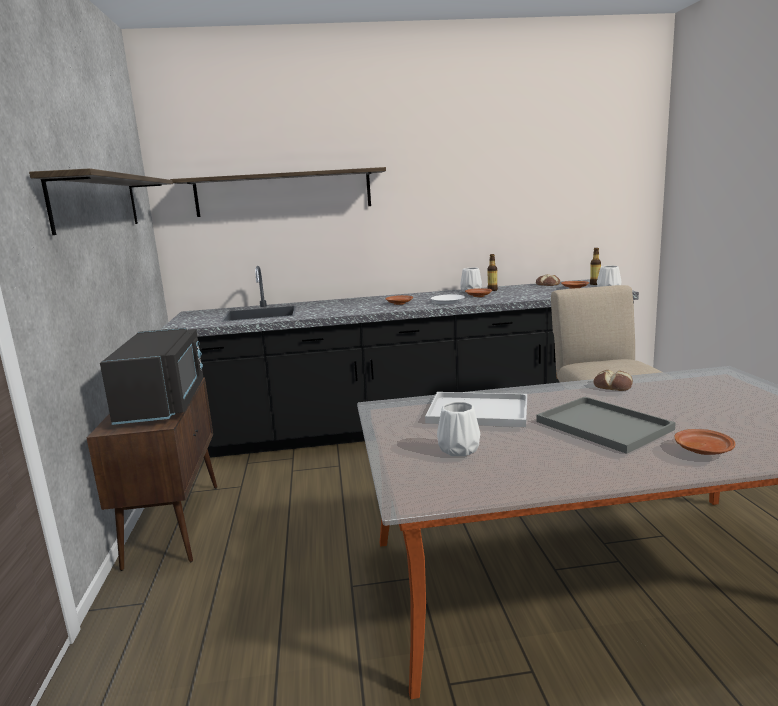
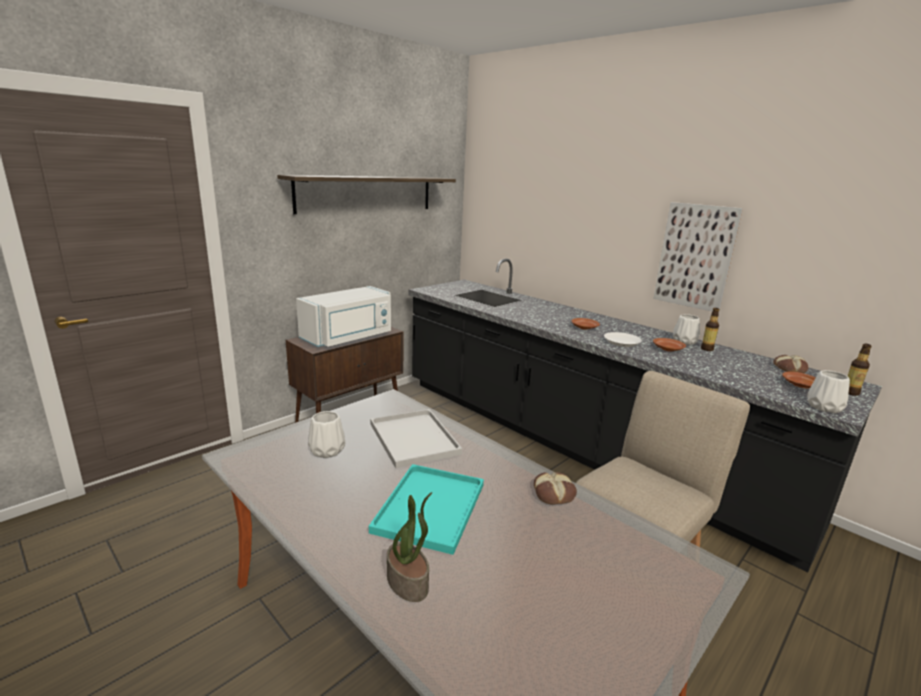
camera: 50 degrees right, 5 degrees up
(165, 403) = (349, 337): black microwave -> white microwave
(283, 193) = (546, 199): shelf -> none
(450, 219) = (695, 256): none -> picture
(600, 425) = (429, 506): grey tray -> turquoise tray
(703, 450) = (408, 582): brown plate -> potted plant

